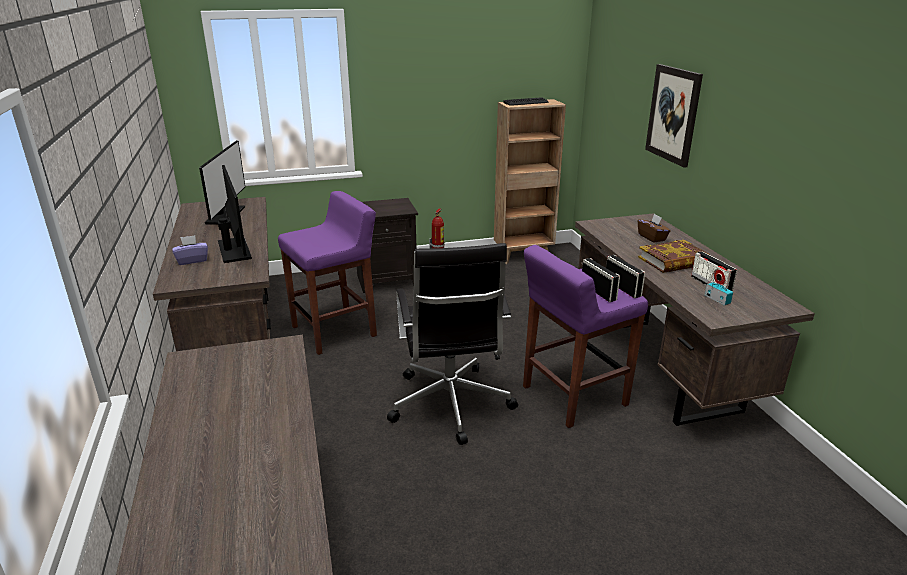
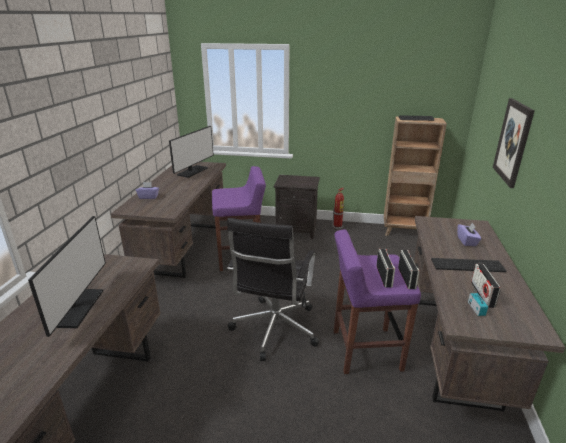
camera: 25 degrees right, 0 degrees up
(234, 250) = (176, 195): monitor -> monitor (77, 308)
(652, 237) = (467, 241): brown tissue box -> purple tissue box
(673, 261) = (467, 266): book -> keyboard

